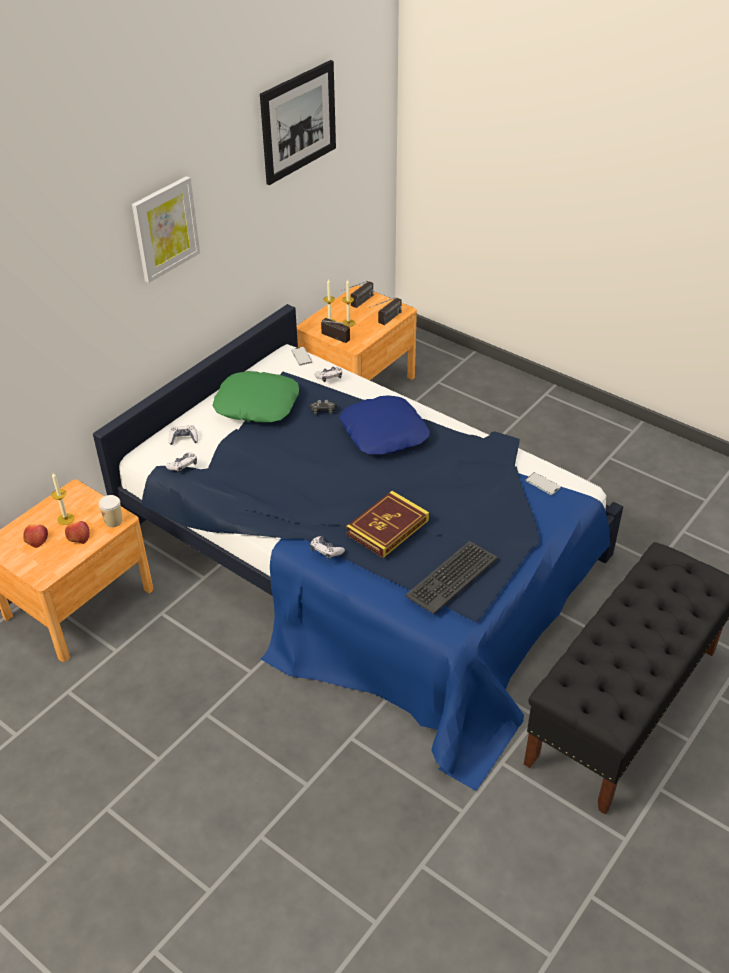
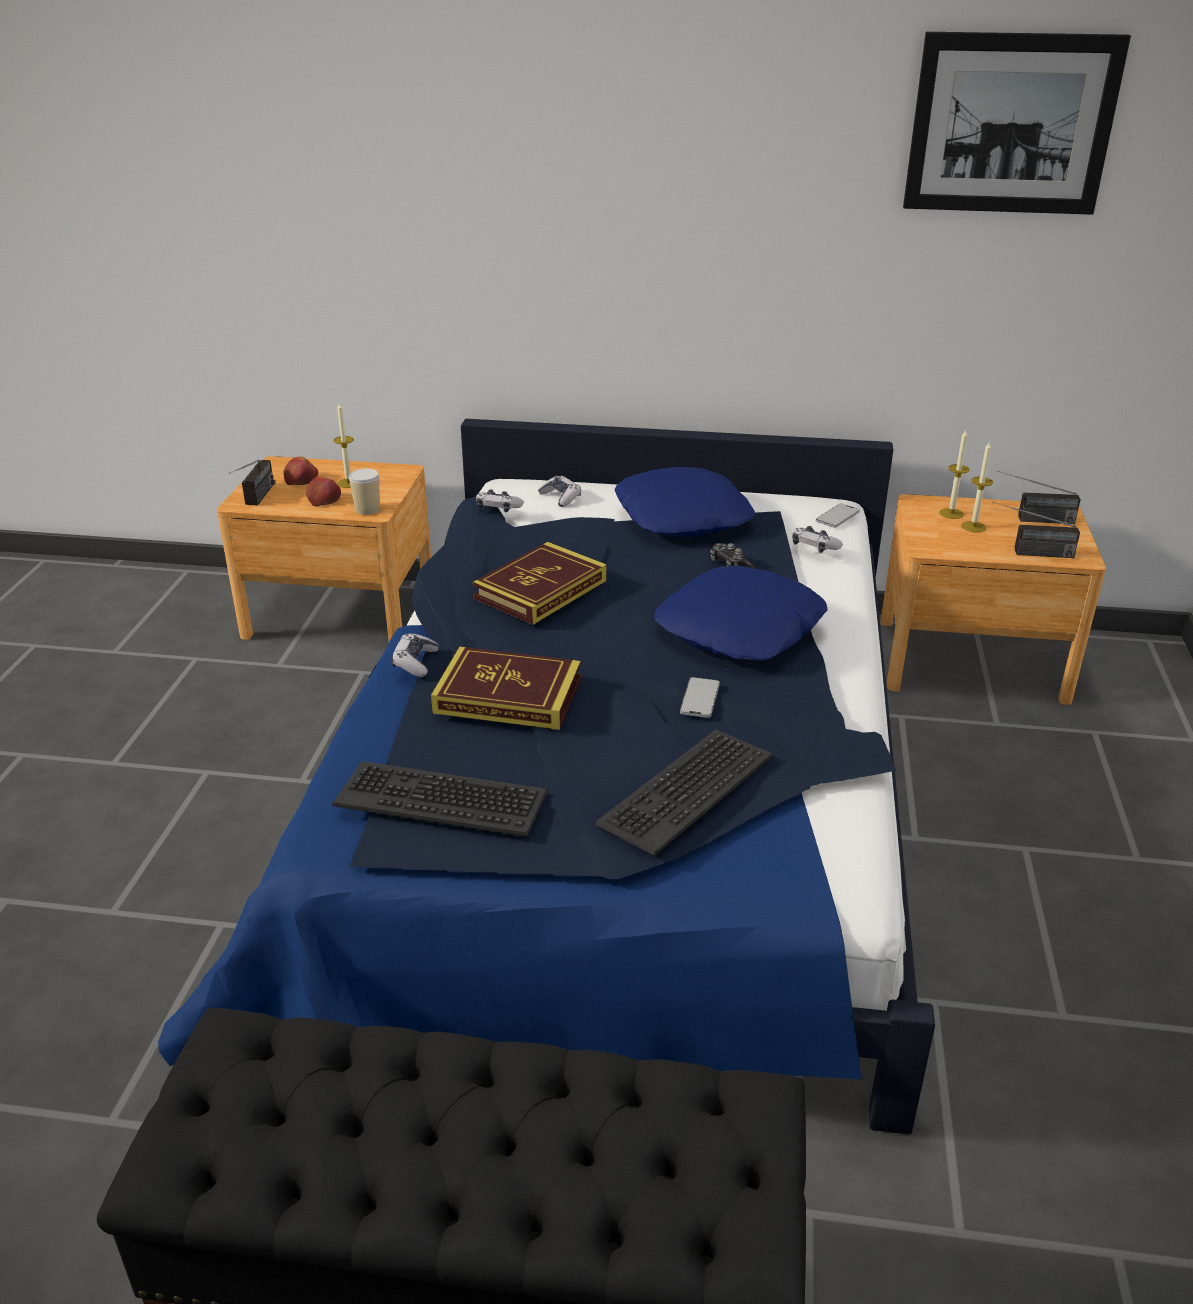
camera: 60 degrees right, 10 degrees down
(165, 228) = (667, 180): picture -> none
(257, 404) = (683, 516): green pillow -> blue pillow
(294, 482) = (540, 589): none -> book
(343, 339) = (928, 534): radio -> radio (257, 500)
(497, 500) = (685, 790): none -> keyboard
(542, 484) = (803, 841): phone -> phone (700, 698)

